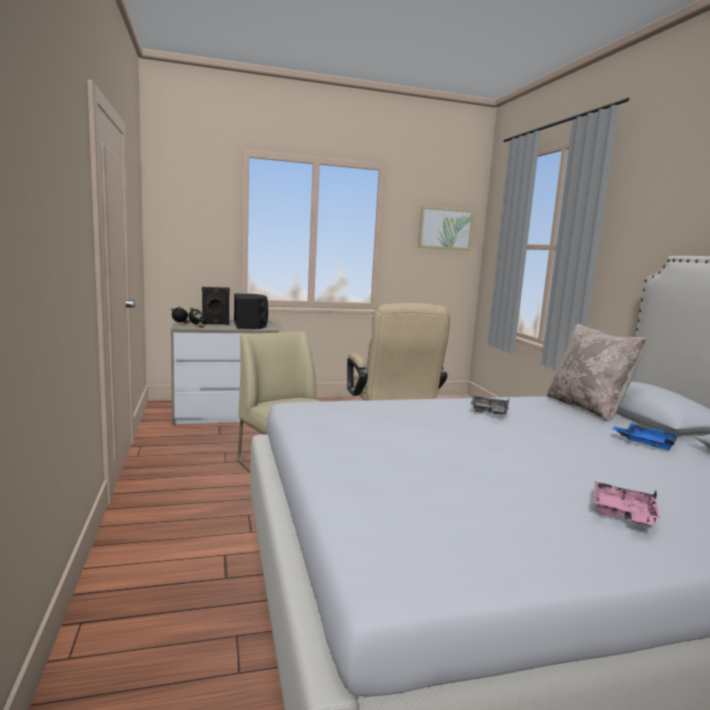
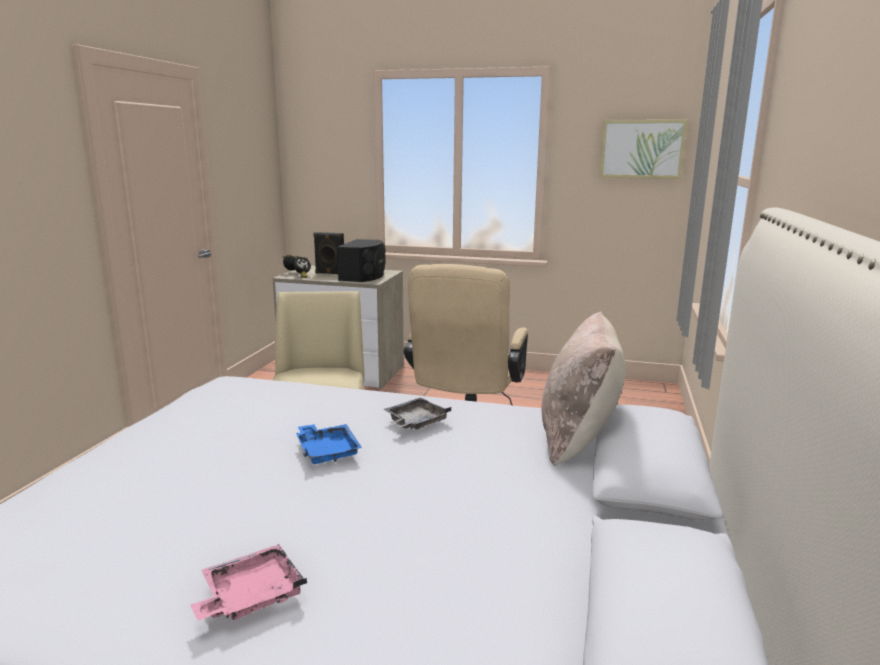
camera: 30 degrees right, 5 degrees up
(646, 443) = (536, 509): blue tray -> blue tray (327, 451)

